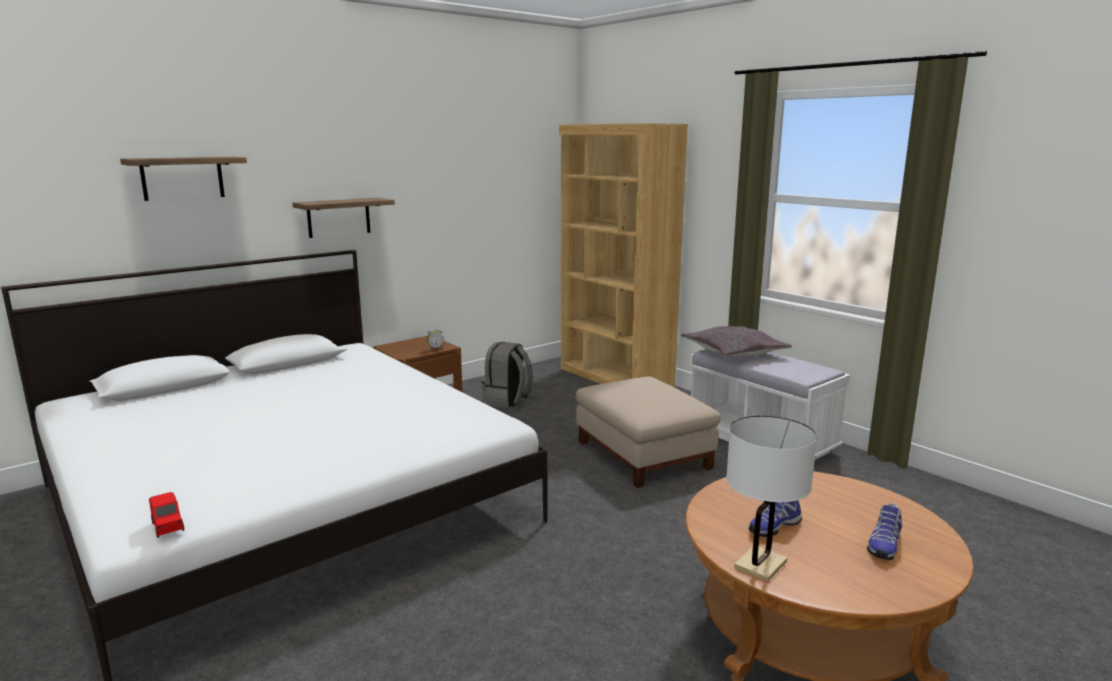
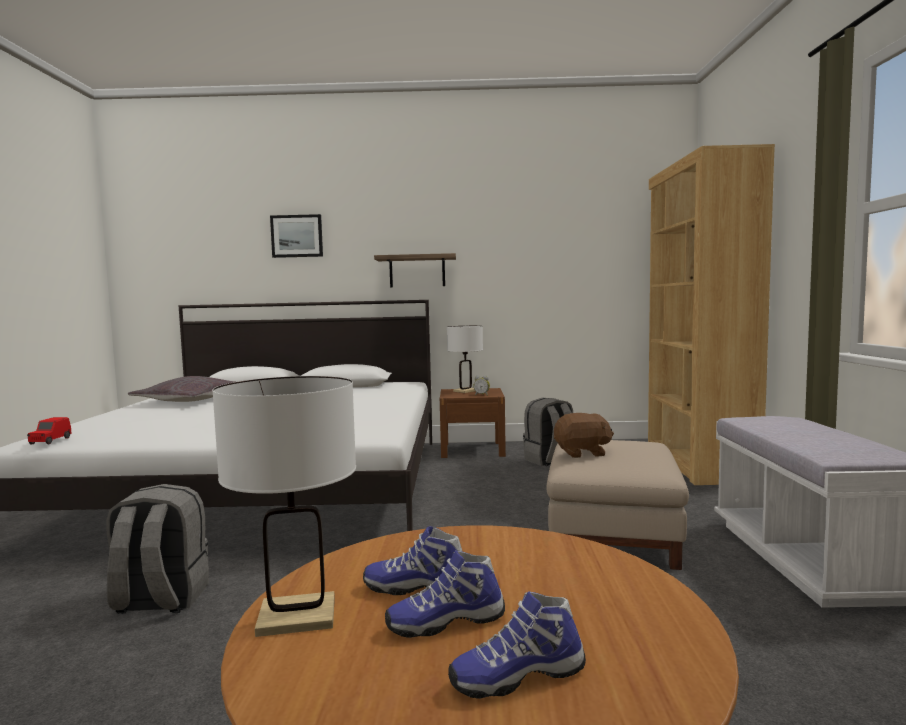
camera: 40 degrees right, 10 degrees down
(182, 178) = (297, 236): shelf -> picture
(406, 345) = (465, 391): none -> white table lamp
(411, 635) = (160, 600): none -> grey backpack
(630, 400) = (582, 453): none -> brown plush toy
(733, 352) = (773, 422): grey pillow -> grey pillow (190, 400)
(818, 537) = (445, 621): none -> shoe

